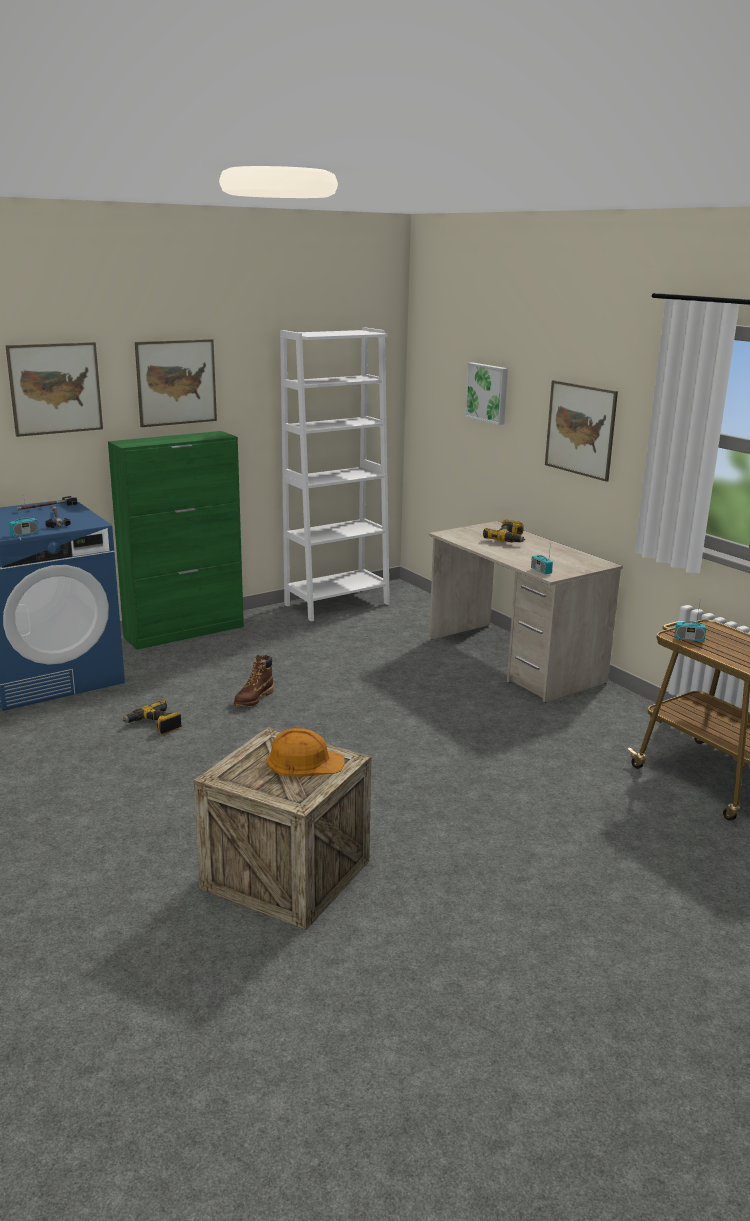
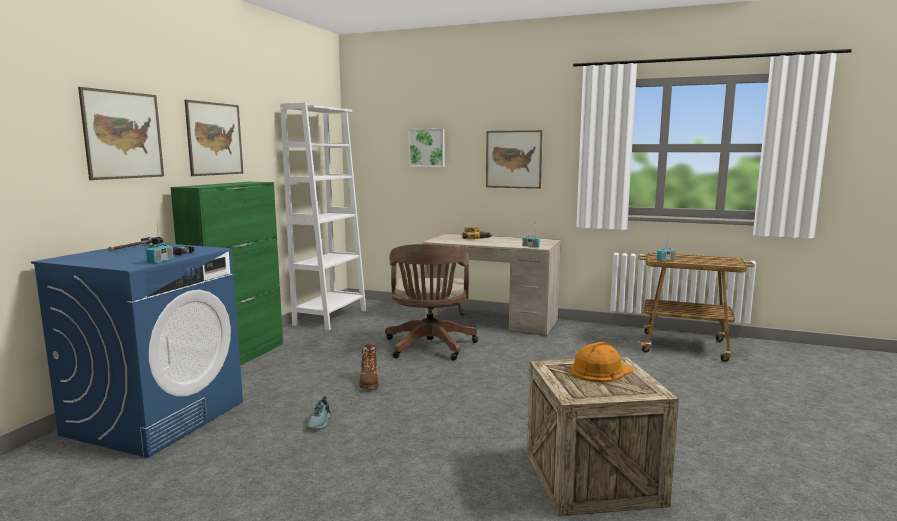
camera: 35 degrees left, 10 degrees down
(154, 725) = (320, 422): power drill -> shoe
(378, 676) = (429, 347): none -> brown office chair

